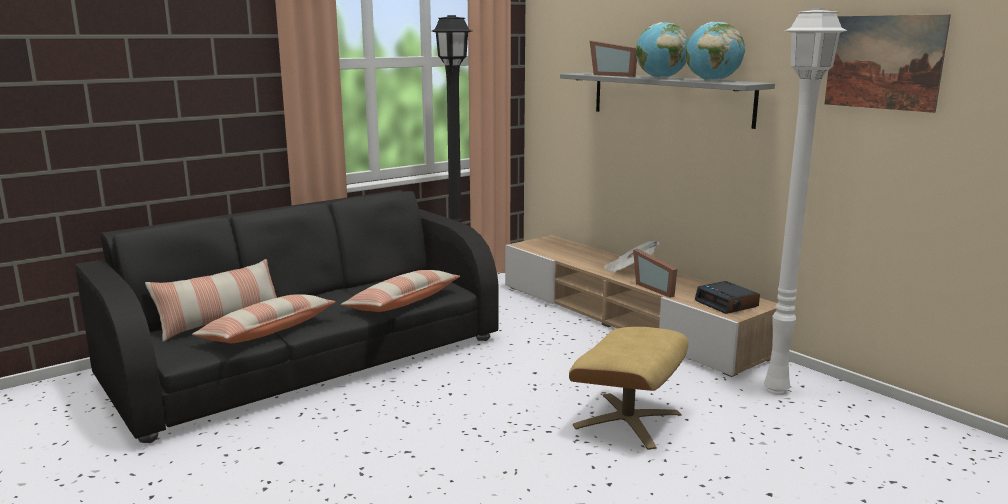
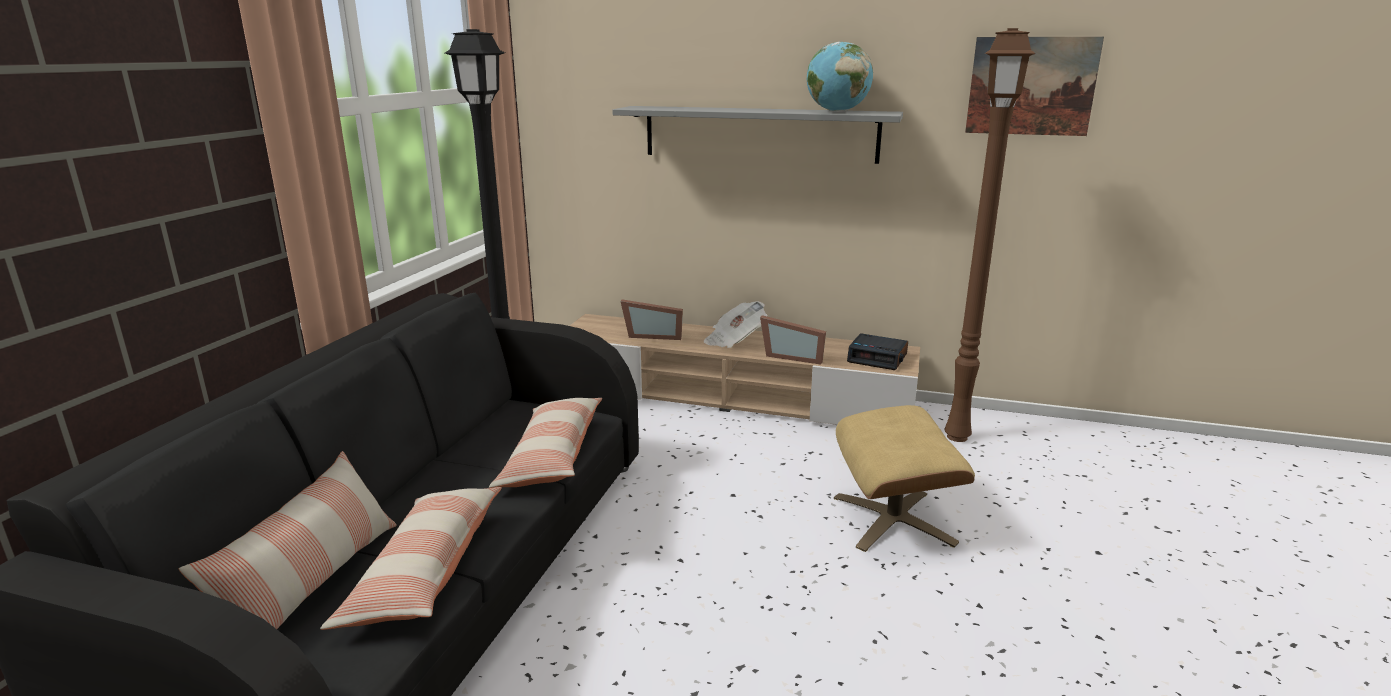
camera: 35 degrees left, 5 degrees up
(614, 75) = (693, 109): picture frame -> picture frame (653, 335)
(660, 78) = (763, 110): globe -> none
(775, 389) = (955, 436): white floor lamp -> brown floor lamp

